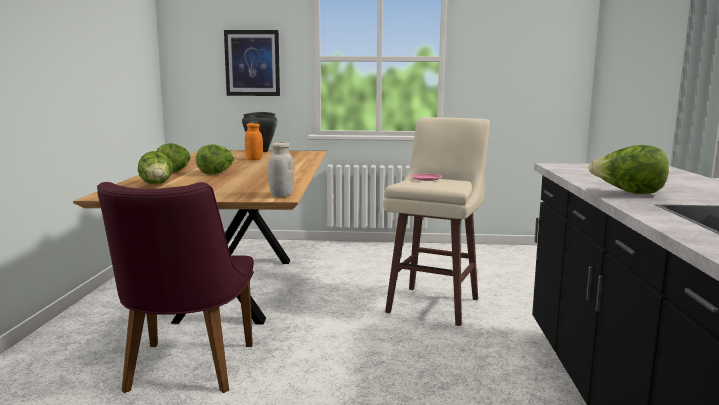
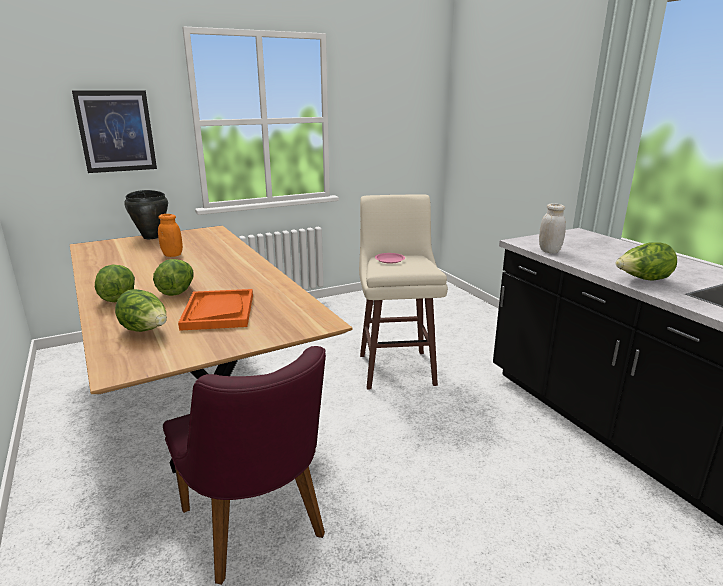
camera: 30 degrees left, 10 degrees up
(221, 184) = (218, 311): none -> orange tray
(281, 195) = (318, 319): white jar -> white jar (549, 251)

